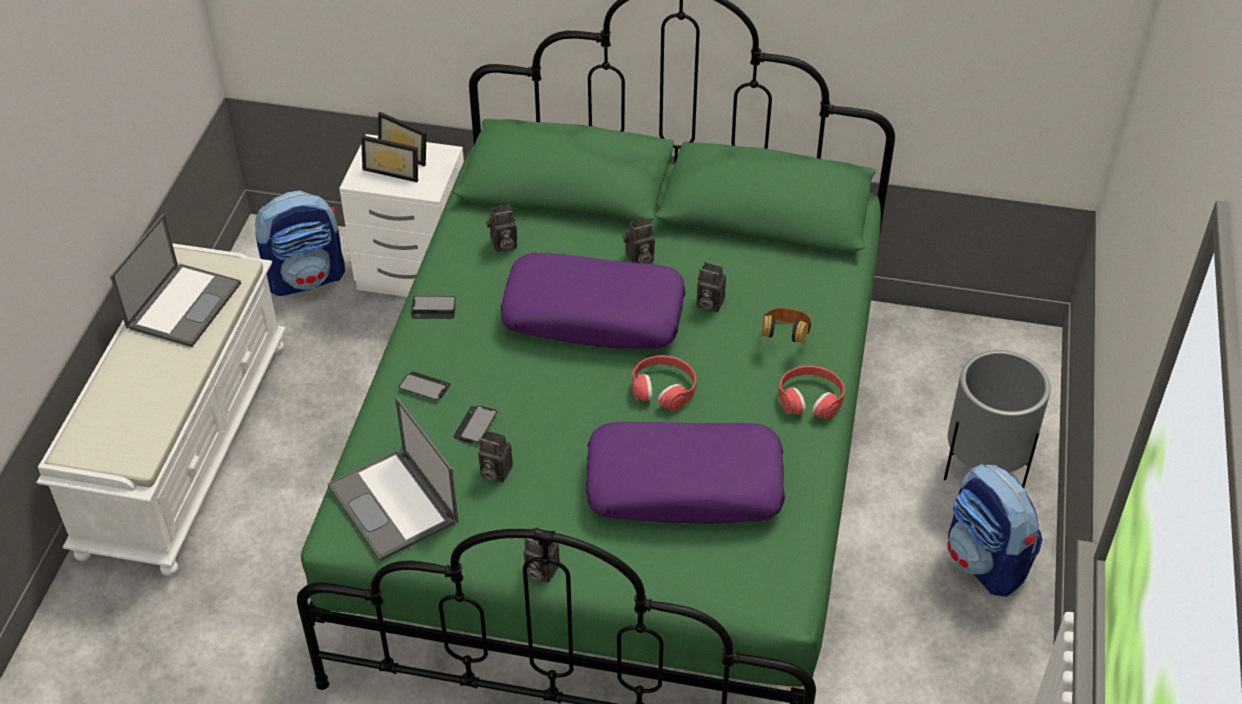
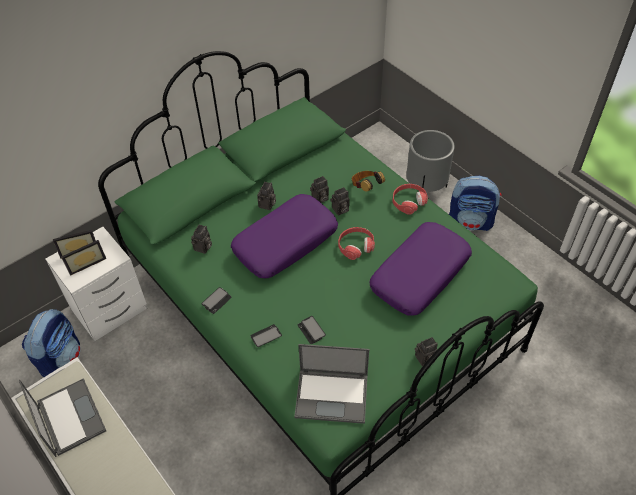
camera: 50 degrees left, 5 degrees up
(494, 472) = (348, 341): camera -> camera (340, 210)

